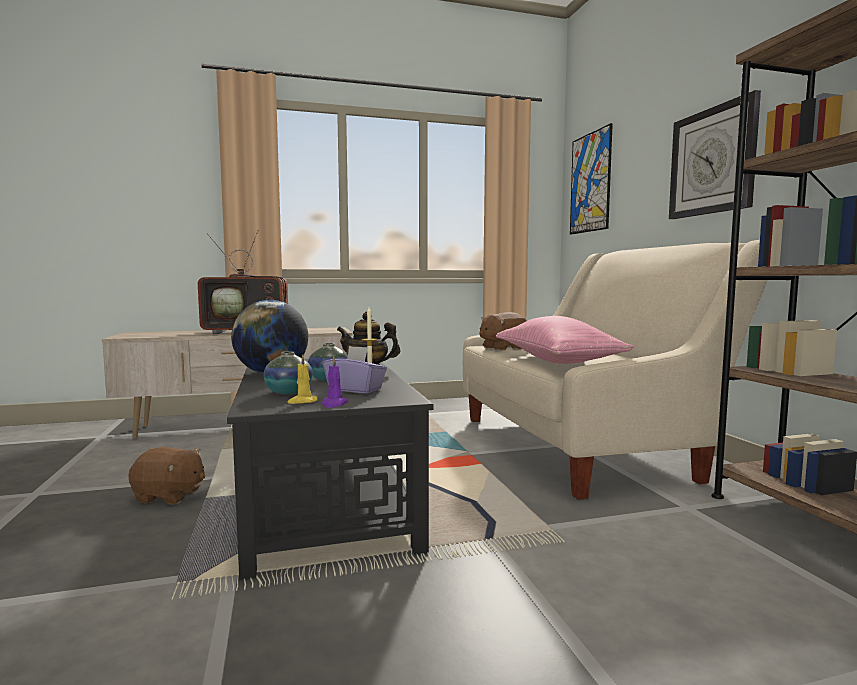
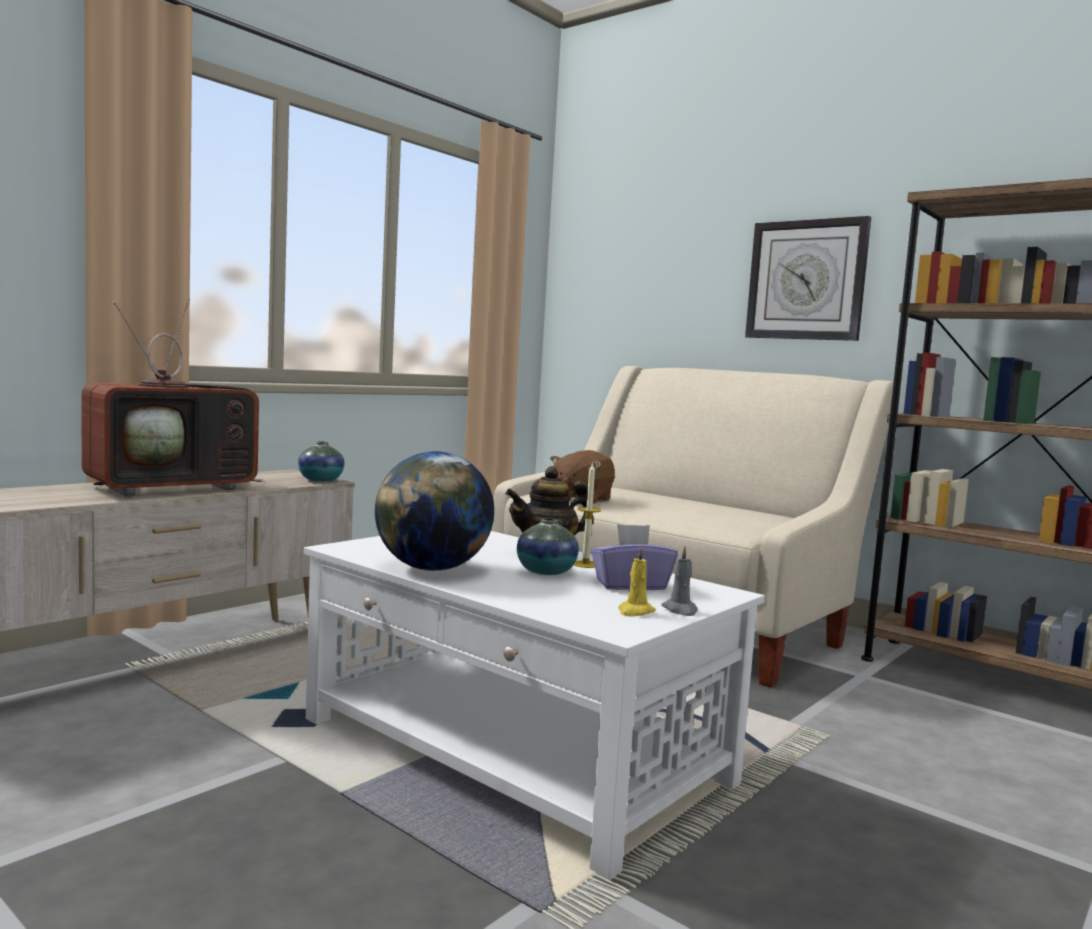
camera: 35 degrees left, 0 degrees up
(169, 496) = (268, 805): brown plush toy -> none
(289, 392) = (570, 599): vase -> vase (321, 480)
(324, 499) = (513, 751): black coffee table -> white coffee table
(334, 404) = (680, 610): purple candle -> grey candle
(556, 361) = (699, 519): pink pillow -> none
(590, 182) = (606, 267): picture -> none

